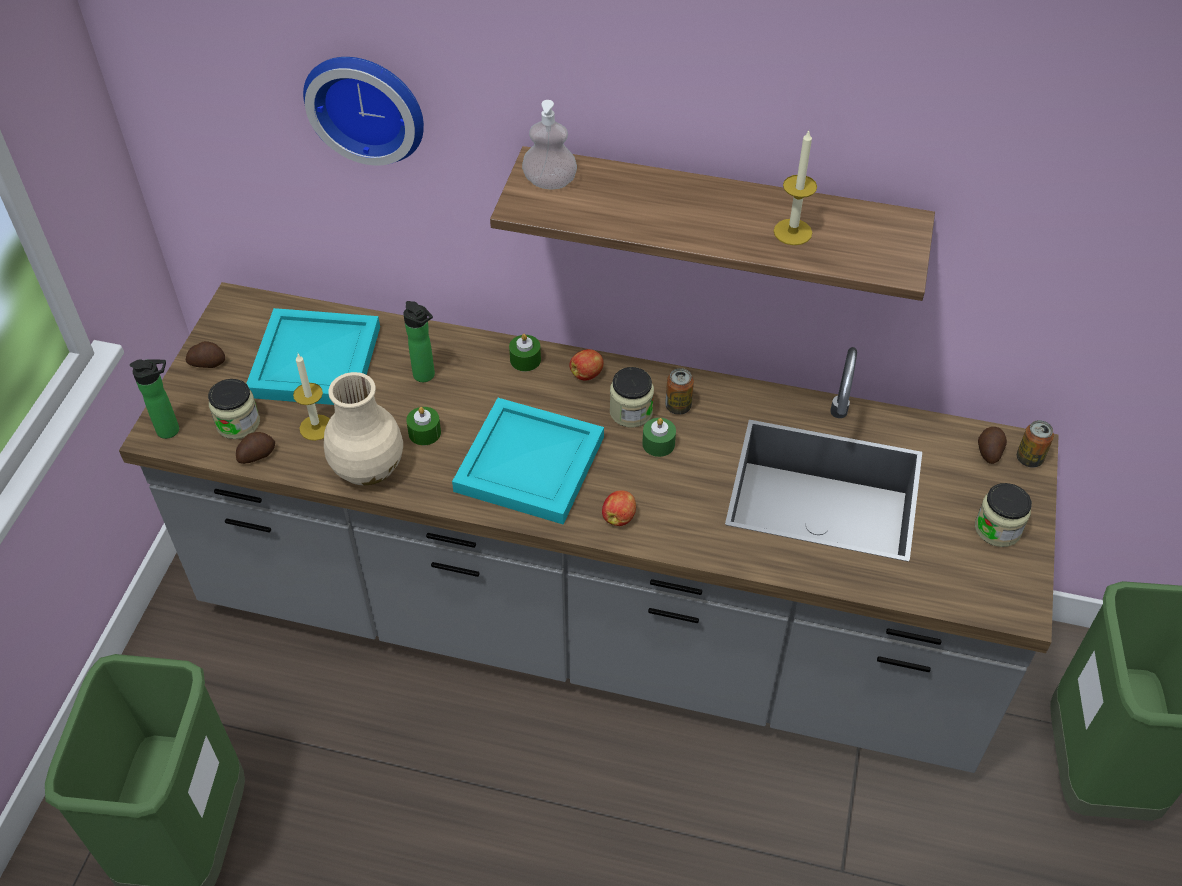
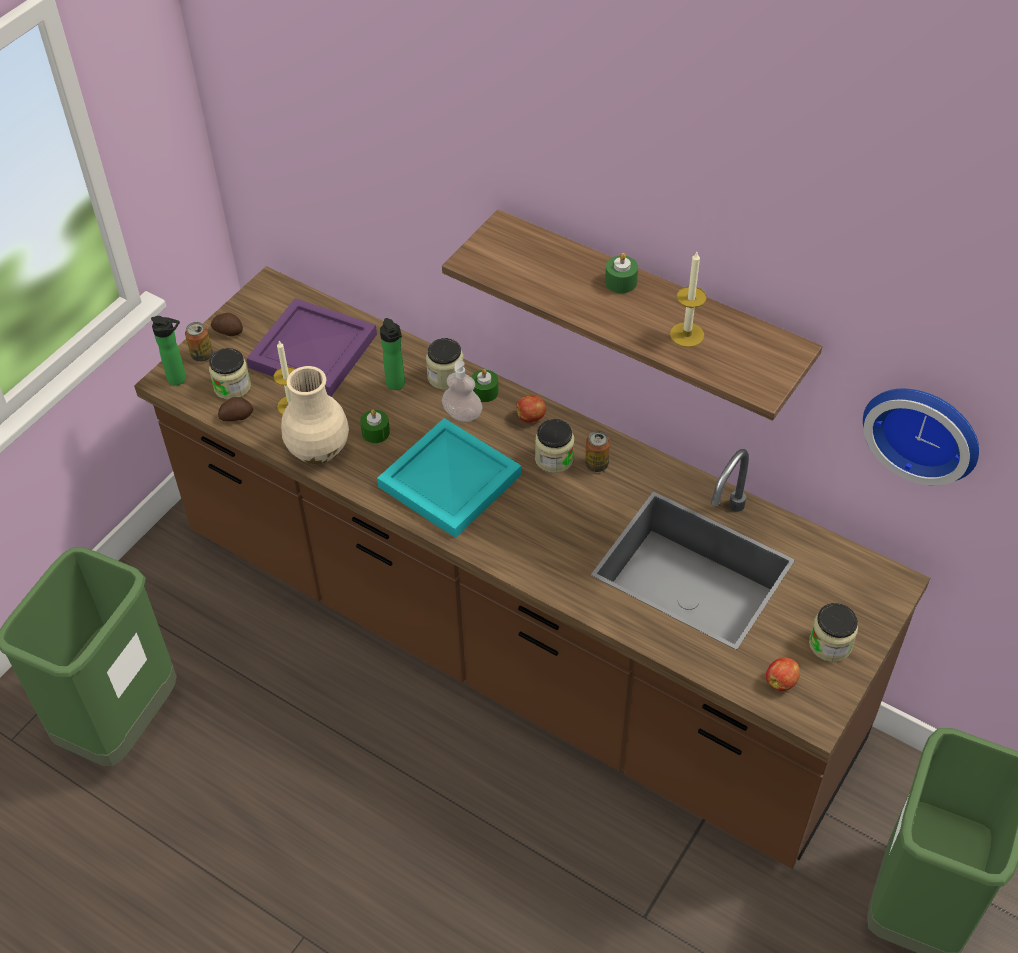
camera: 20 degrees right, 0 degrees up
(313, 362) = (311, 351): turquoise tray -> purple tray
(367, 104) = (383, 147): wall clock -> wall clock (924, 429)
(476, 354) = (445, 377): none -> jar
(550, 182) = (504, 245): soap dispenser -> soap dispenser (462, 414)
(591, 623) = (512, 641): grey counter -> brown counter
(619, 517) = (504, 544): apple -> apple (781, 681)
(658, 444) = (565, 492): green candle -> green candle (621, 282)
(989, 451) = (857, 575): potato -> none
(1029, 459) = (891, 592): can -> can (202, 355)

